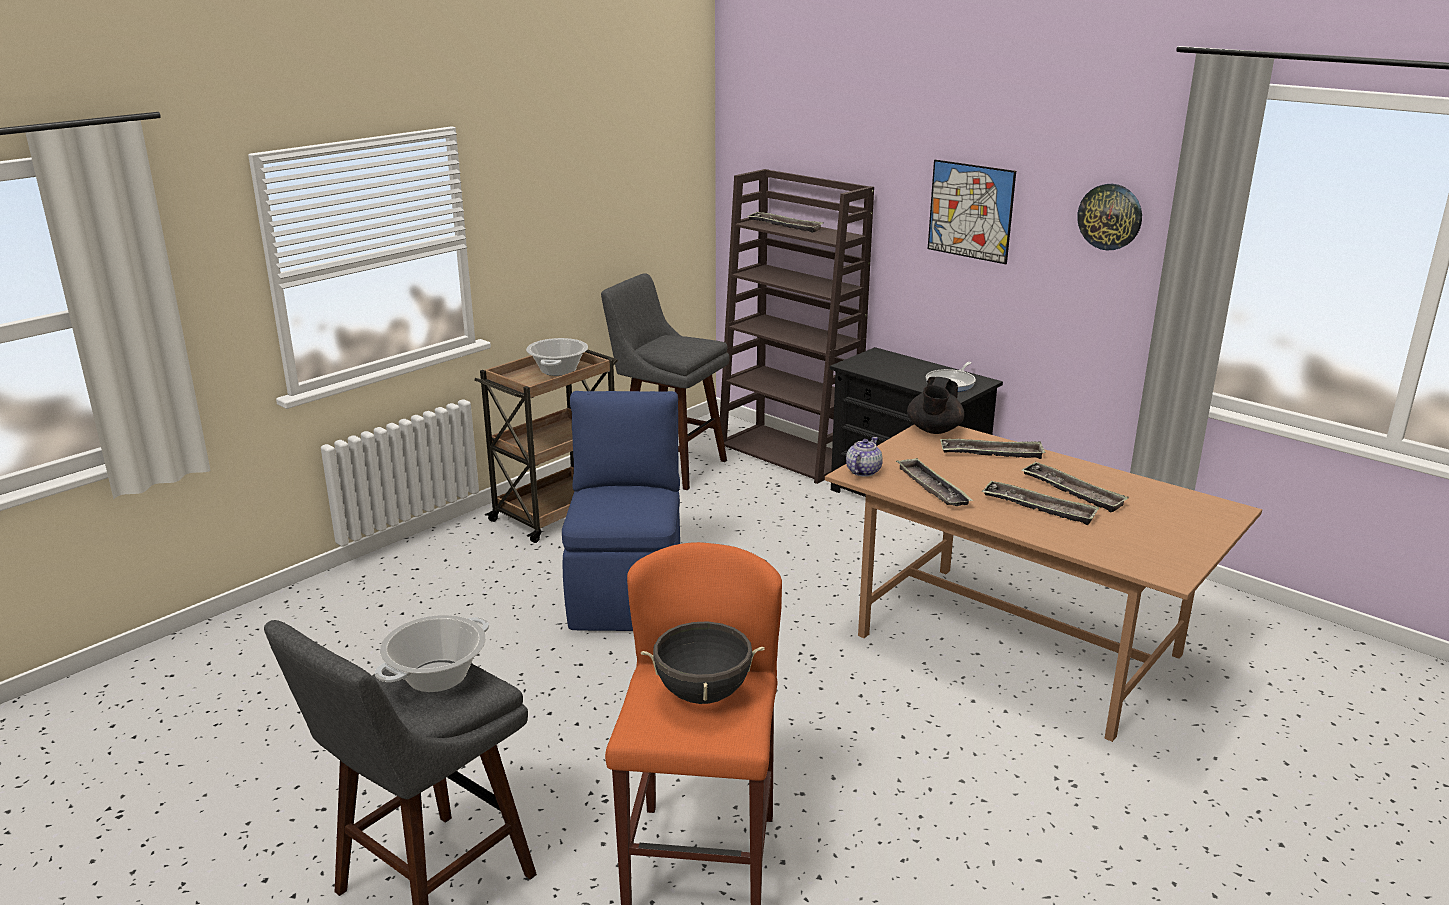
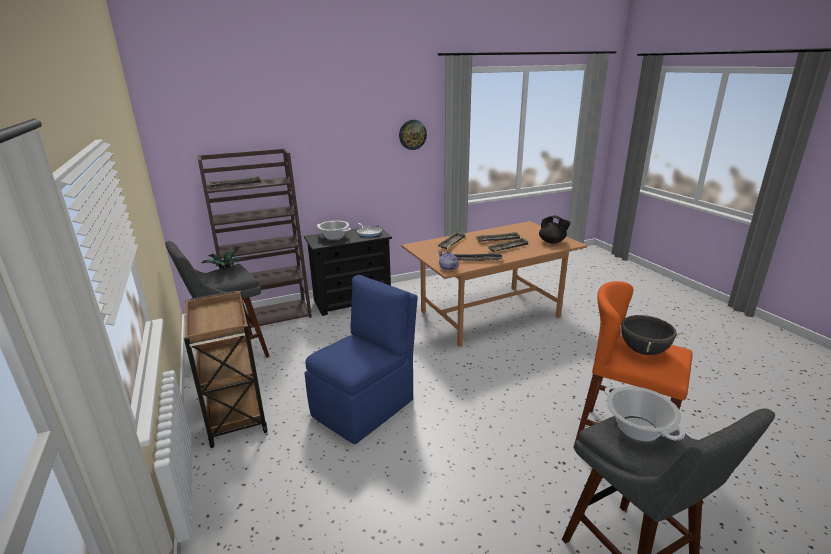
camera: 65 degrees left, 0 degrees up
(559, 370) = (216, 314): cooking pot -> cooking pot (334, 237)
(627, 593) = (365, 406): blue chair -> blue chair turned 105 degrees clockwise
(690, 340) = (225, 269): none -> potted plant
(934, 430) = (417, 246): black teapot -> black teapot (552, 242)
(970, 211) = (344, 148): picture -> none

